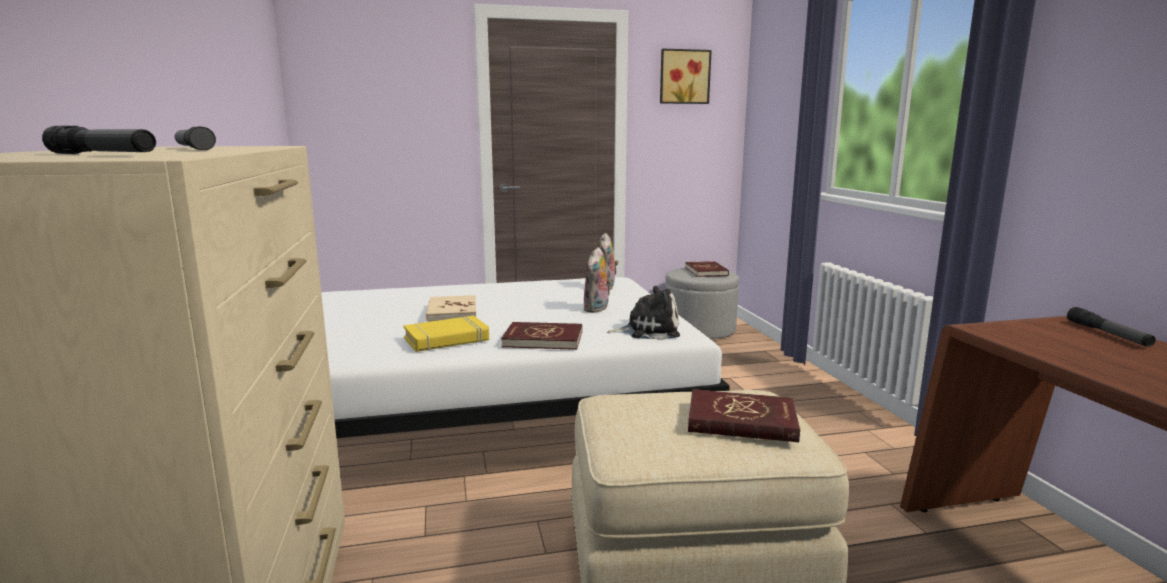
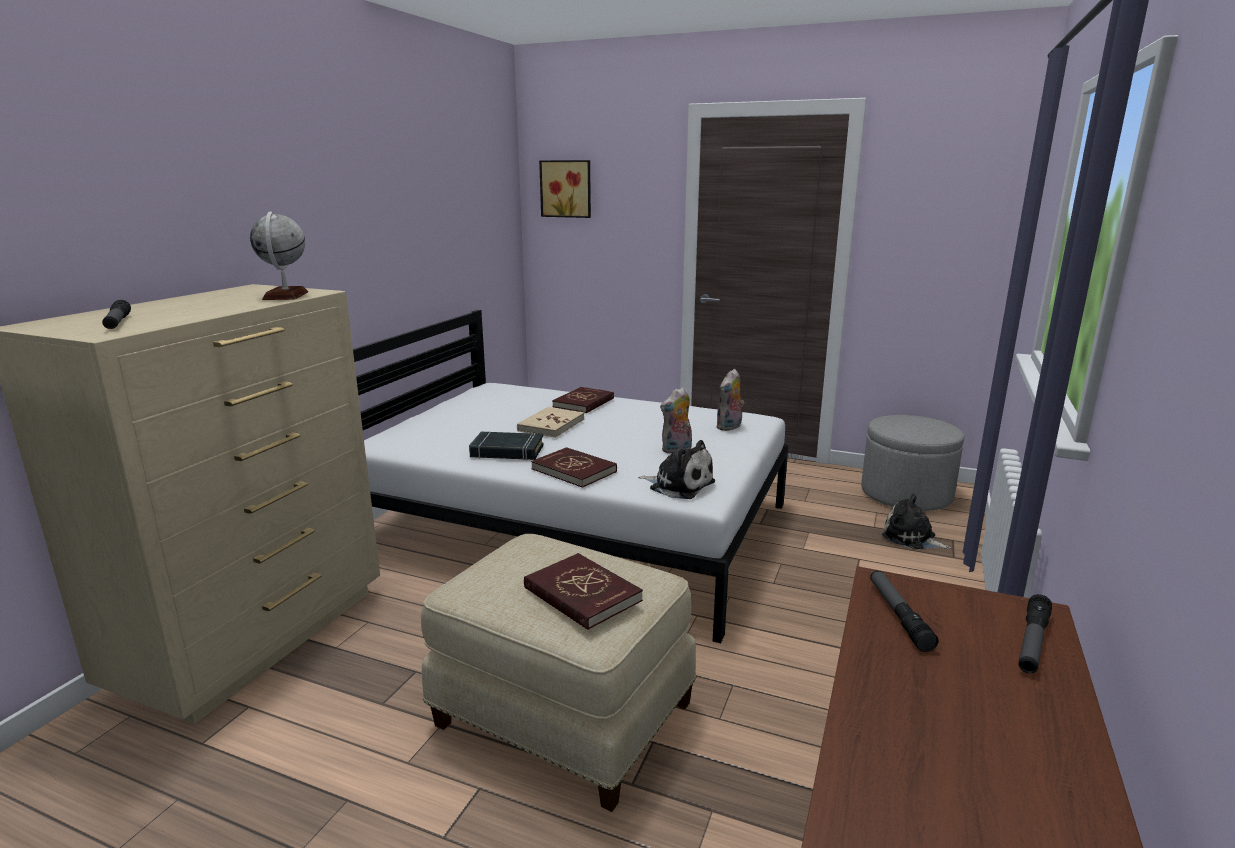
camera: 35 degrees right, 5 degrees up
(193, 149) = (230, 303): flashlight -> flashlight (898, 615)
(246, 147) = (286, 296): none -> globe
(447, 340) = (507, 451): yellow book -> black book
(684, 77) = (936, 177): picture -> picture (566, 189)
(706, 271) = (922, 425): red book -> red book (584, 403)
(741, 356) = (911, 538): none -> plush toy

